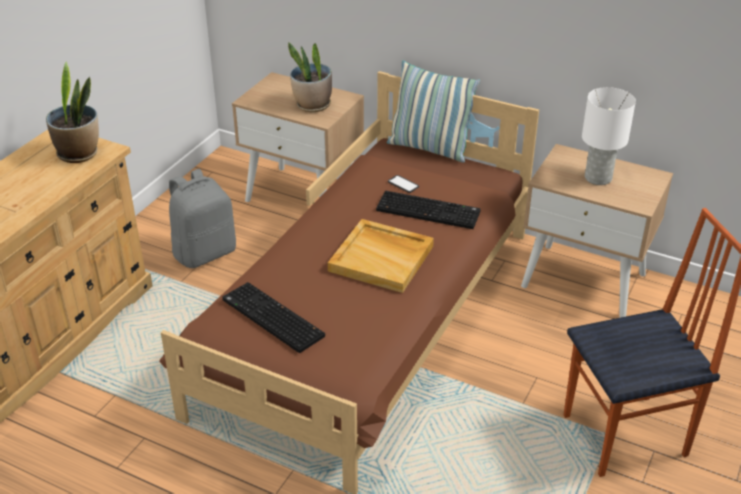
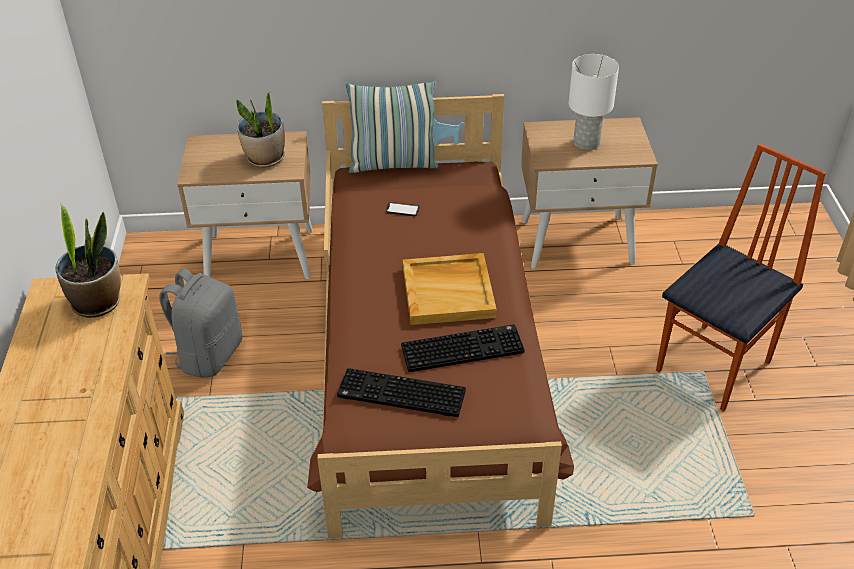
camera: 30 degrees left, 5 degrees up
(429, 210) = (449, 227): keyboard -> keyboard (463, 348)

